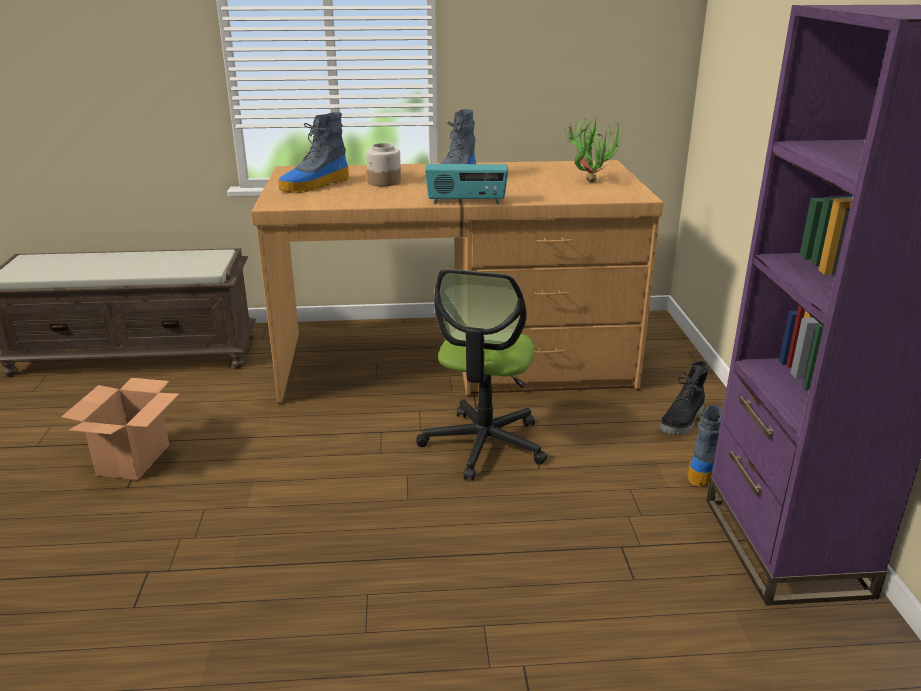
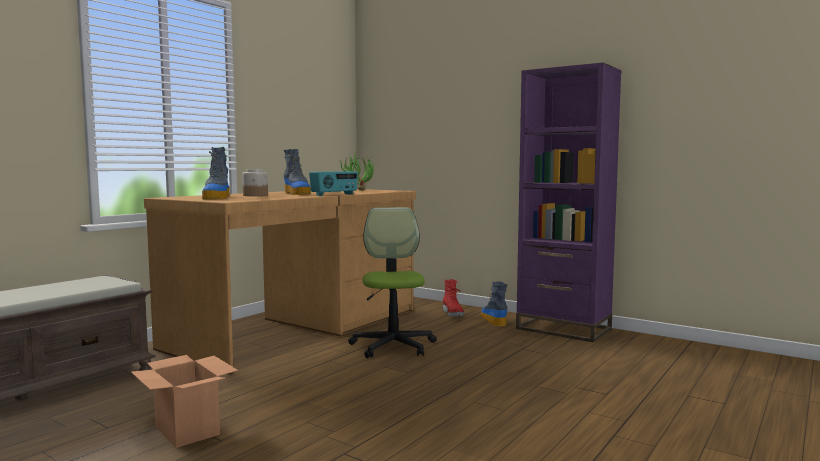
camera: 50 degrees left, 20 degrees down
(484, 444) = (393, 346): office chair -> office chair turned 150 degrees counterclockwise
(683, 422) = (453, 314): black boot -> red boot

